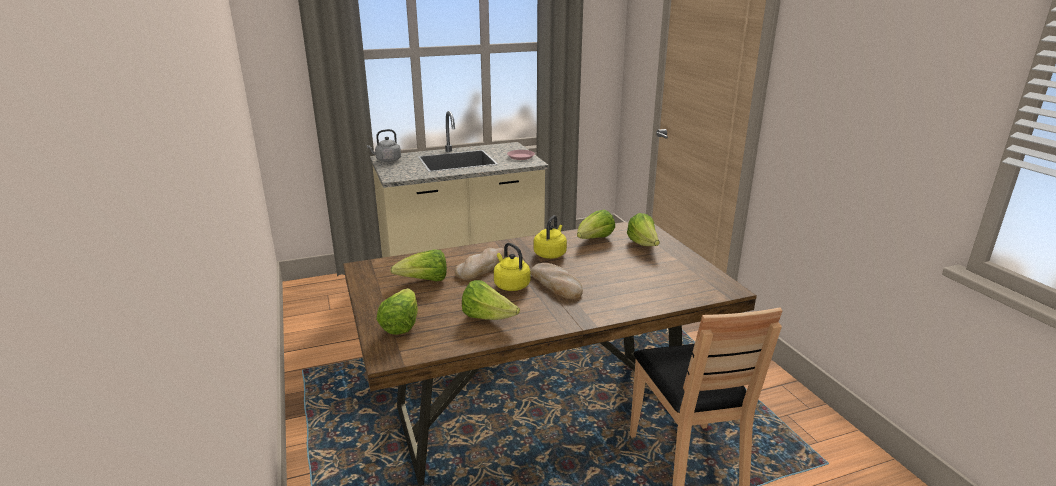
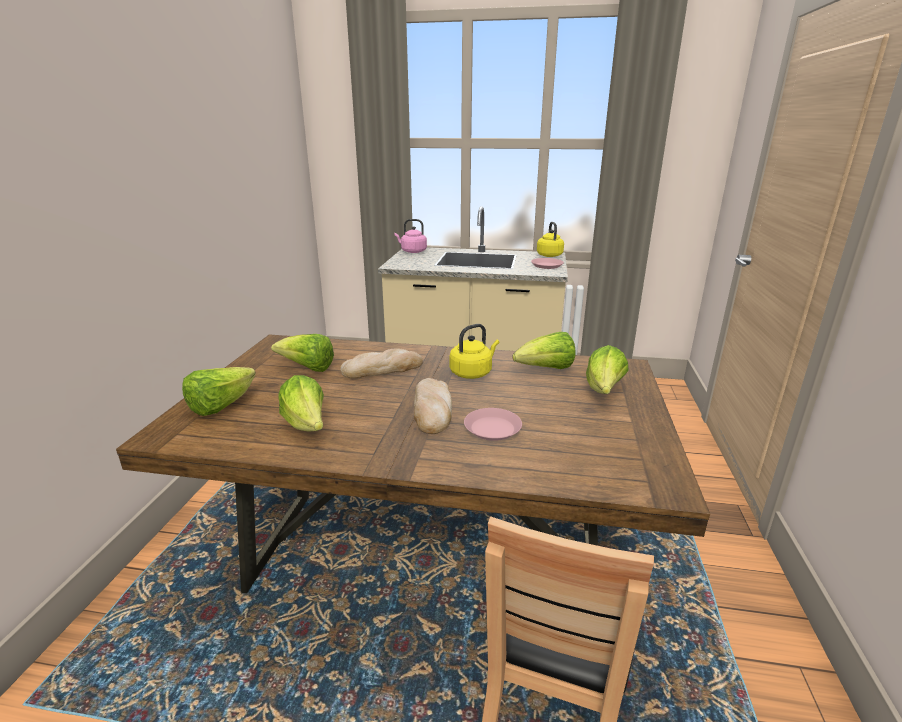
camera: 30 degrees right, 0 degrees up
(387, 160) = (412, 251): grey kettle -> pink kettle
(510, 285) = (382, 396): yellow kettle -> yellow kettle (549, 255)
(607, 285) = (492, 429): none -> pink plate

